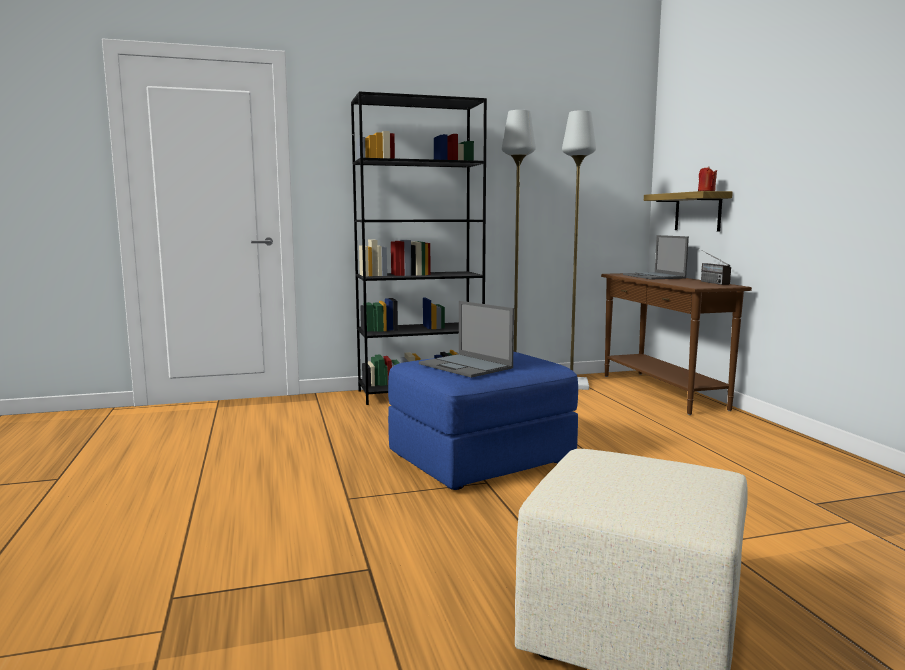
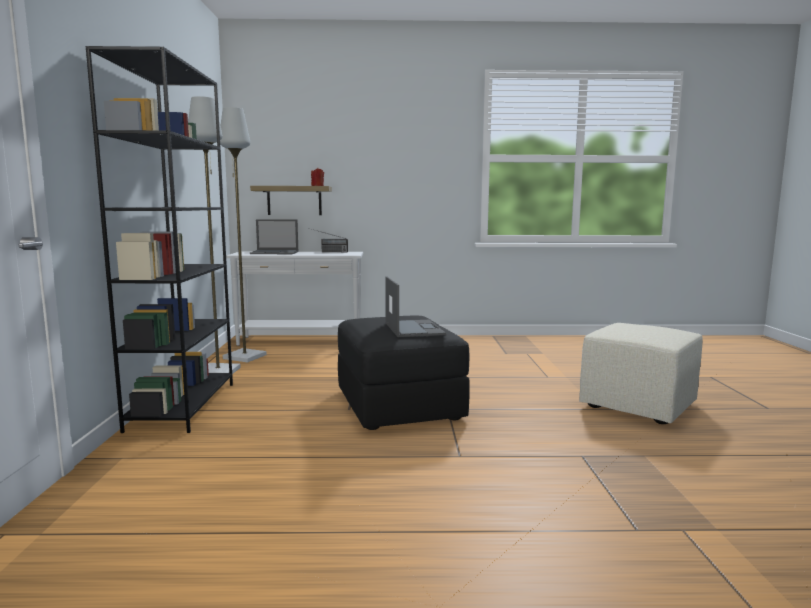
camera: 75 degrees left, 0 degrees up
(466, 366) = (413, 328): laptop -> laptop turned 75 degrees counterclockwise
(481, 458) = (398, 405): blue ottoman -> black ottoman
(663, 392) = (301, 341): brown console table -> white console table

